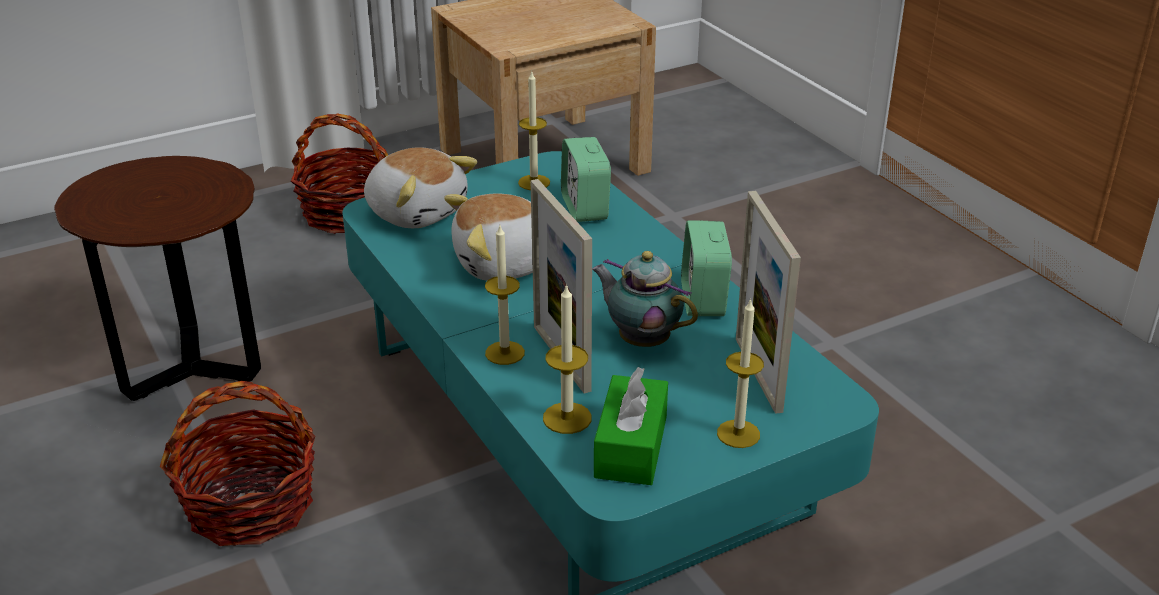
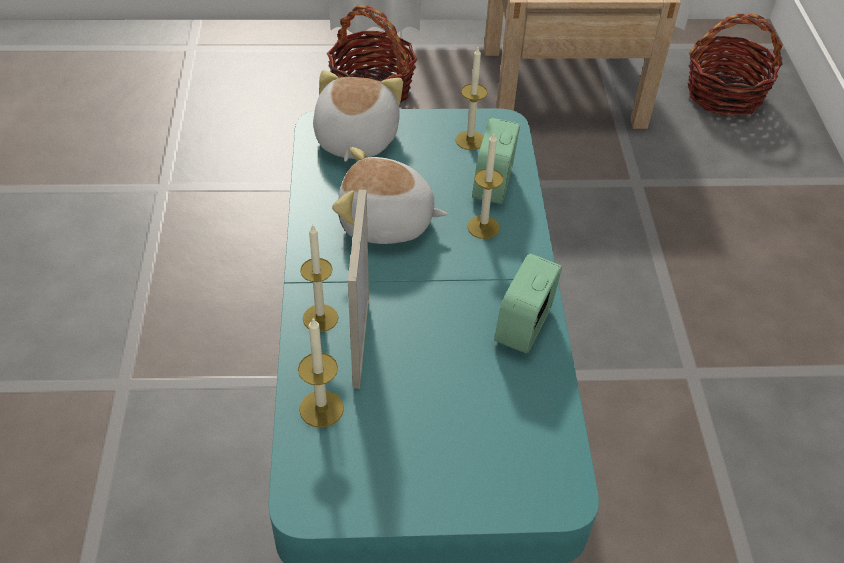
camera: 25 degrees right, 15 degrees up
(192, 369) = (174, 201): brown side table -> none
(250, 505) = (140, 342): basket -> basket (724, 94)
(417, 211) = (354, 139): plush toy -> plush toy turned 150 degrees counterclockwise
(631, 447) = (350, 462): green tissue box -> none
(641, 340) = (439, 350): teapot -> none
(738, 434) = (448, 489): candle -> candle (483, 227)
(758, 374) = (512, 430): picture frame -> none

